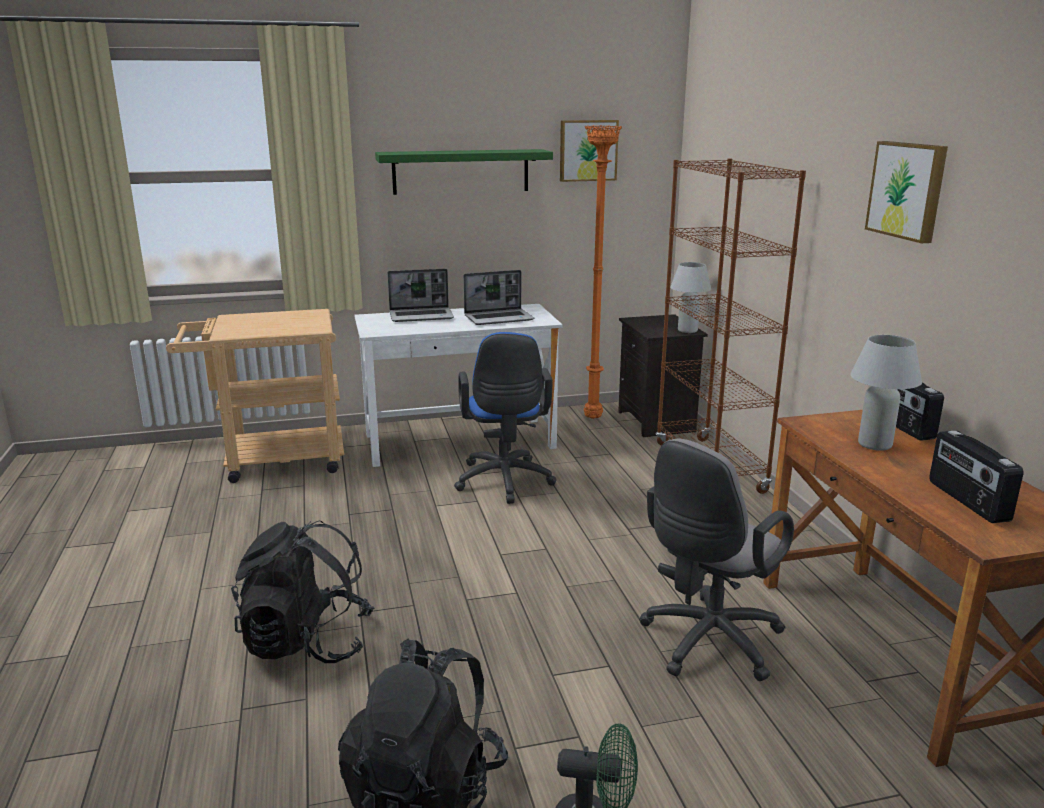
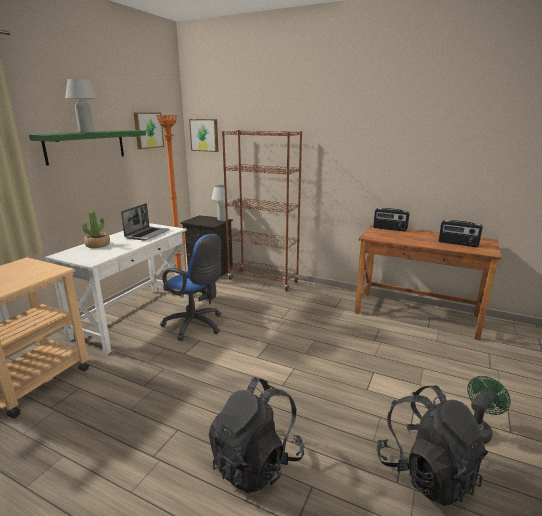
camera: 50 degrees left, 0 degrees up
(422, 316) = (97, 245): laptop -> potted plant
(706, 643) = (380, 343): grey office chair -> none
(874, 445) = (401, 236): white table lamp -> white table lamp (86, 132)
(908, 190) = (368, 134): picture -> picture (204, 135)

